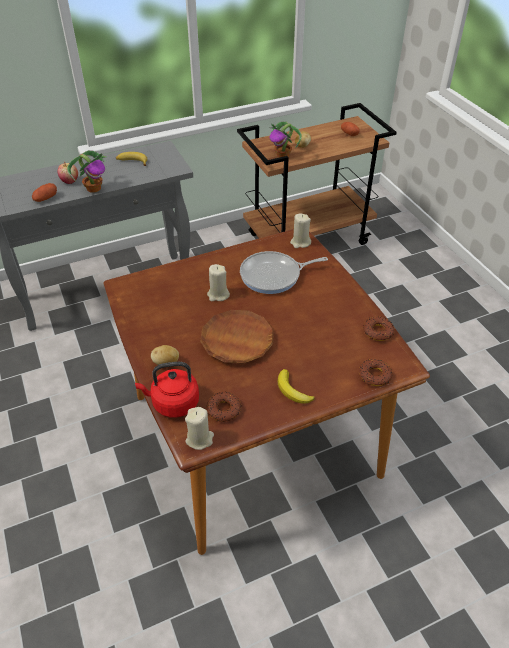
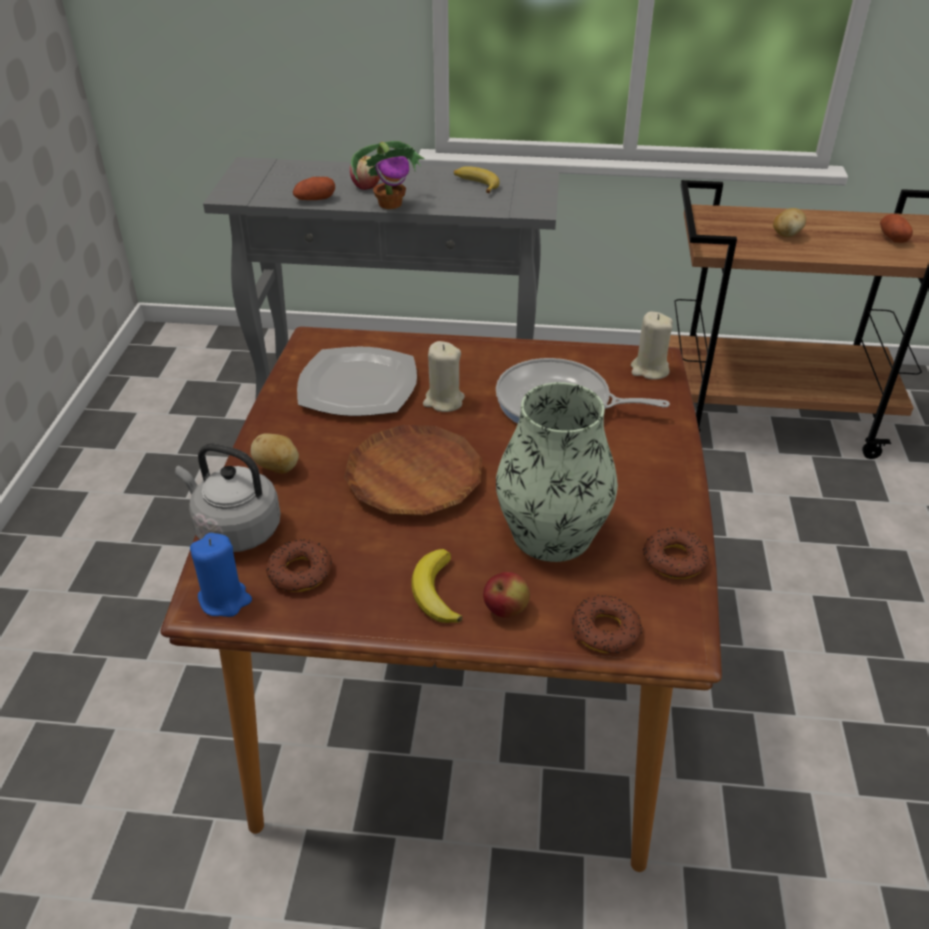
camera: 30 degrees right, 5 degrees down
(167, 303) = (357, 386): none -> plate
(173, 403) = (235, 529): red kettle -> grey kettle
(200, 439) = (225, 599): beige candle -> blue candle
(283, 156) = (739, 240): potted plant -> none
(320, 341) = (552, 533): none -> vase
(328, 385) = (506, 610): none -> apple

